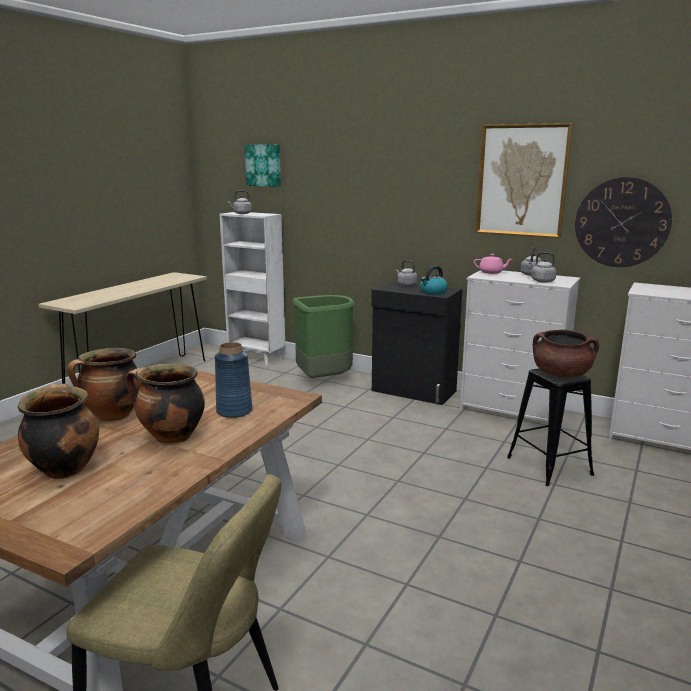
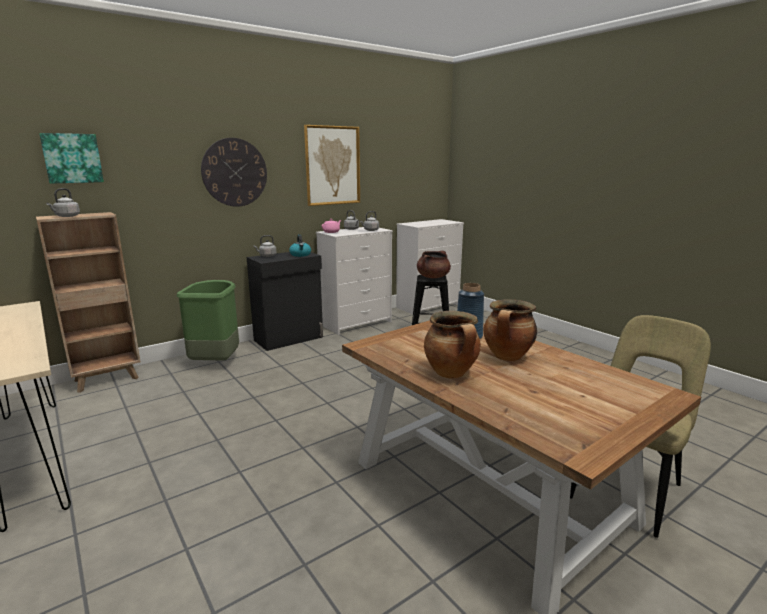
camera: 65 degrees left, 0 degrees up
(64, 469) = (553, 394): cooking pot -> none
(257, 359) = (108, 379): white bookcase -> brown bookcase
(622, 222) = (387, 189): wall clock -> wall clock (234, 172)

